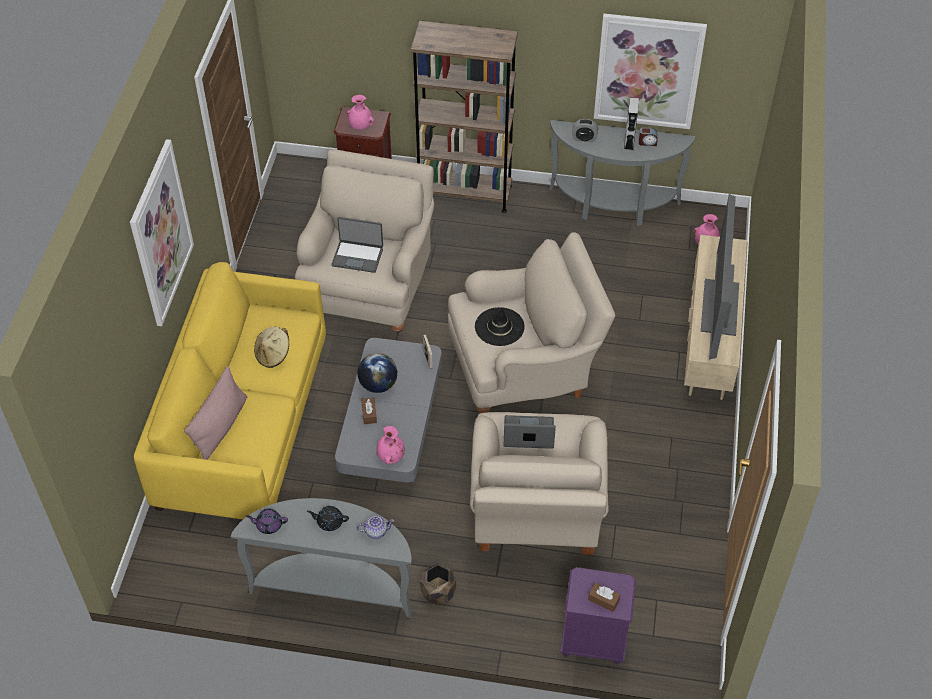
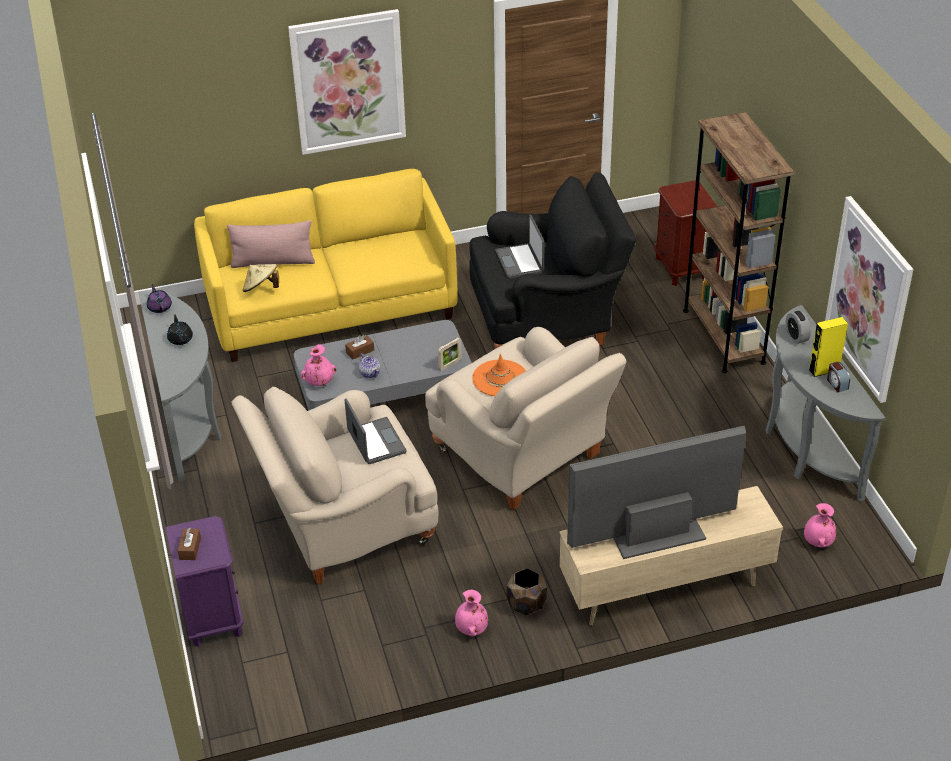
camera: 65 degrees right, 10 degrees down
(273, 355) = (370, 260): beige hat -> beige hat (261, 288)
(360, 126) = (681, 198): pink vase -> pink vase (471, 628)
(370, 285) = (548, 319): beige armchair -> black armchair
(375, 531) = (184, 368): teapot -> teapot (370, 373)
(378, 385) = (397, 345): globe -> none
(438, 593) = (215, 490): brown planter -> brown planter (526, 604)
(499, 327) = (500, 378): black hat -> orange hat
(629, 142) = (824, 370): grey speaker -> yellow speaker

